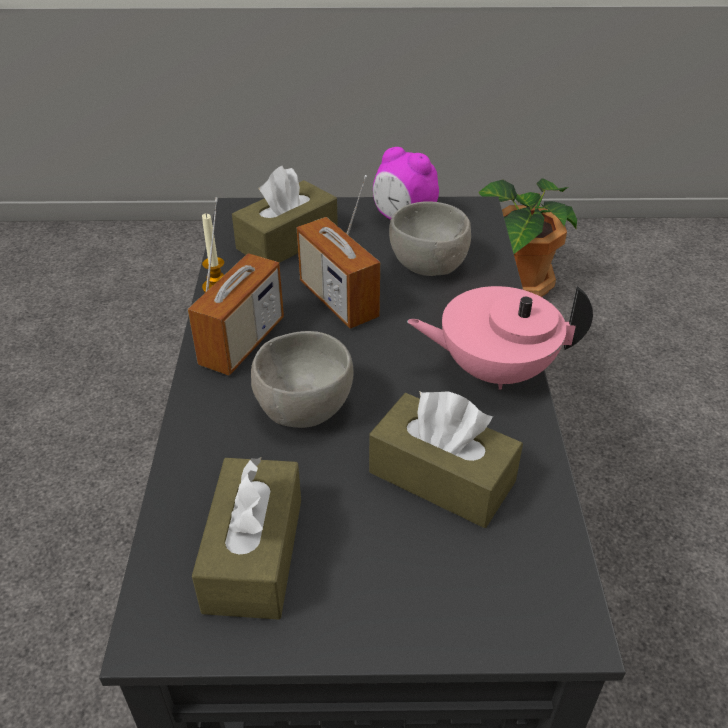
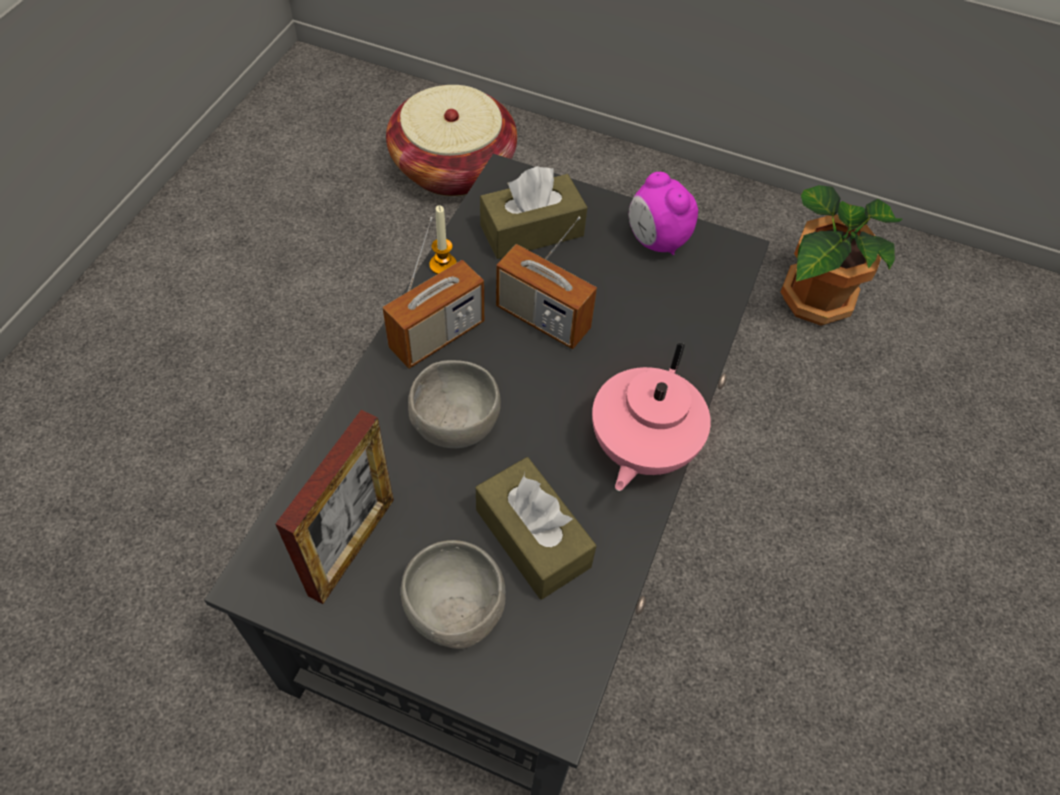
camera: 20 degrees right, 15 degrees up
(152, 277) = (453, 167): none -> basket
(254, 553) = (352, 546): brown tissue box -> picture frame
(338, 300) = (542, 318): radio -> radio turned 45 degrees counterclockwise
(428, 267) = (647, 309): grey bowl -> grey bowl (454, 613)
(494, 369) = (640, 448): pink teapot -> pink teapot turned 90 degrees counterclockwise

